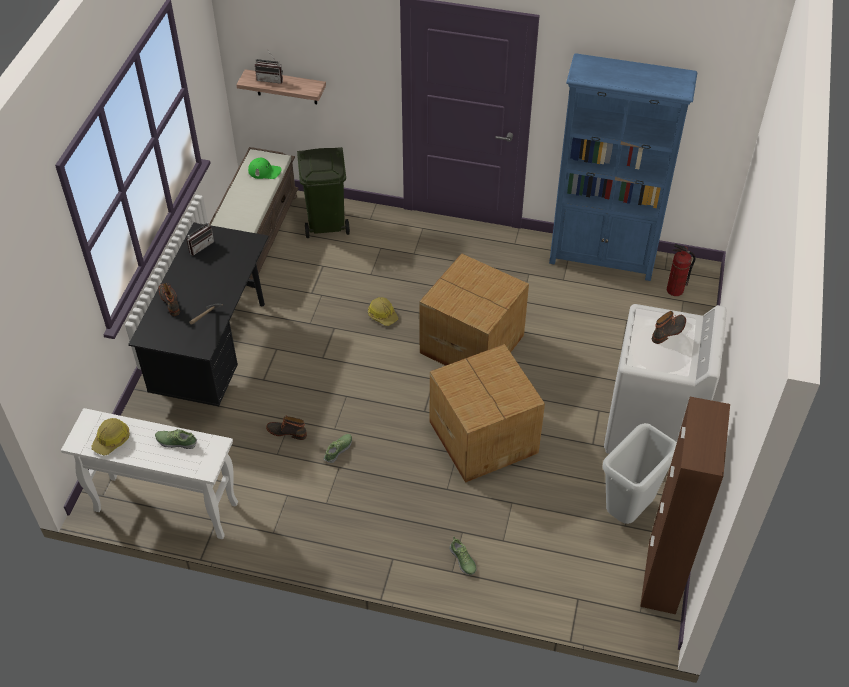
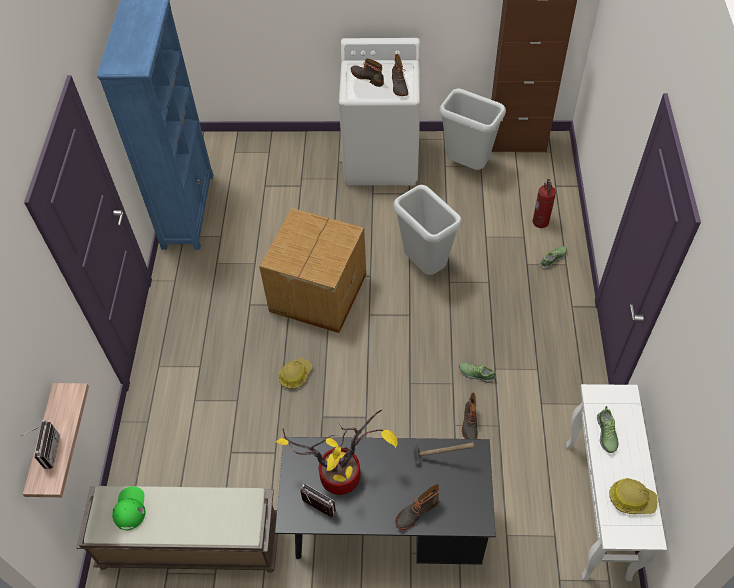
camera: 100 degrees left, 5 degrees up
(222, 264) = (342, 473): none -> potted plant
(327, 223) = (158, 466): green trash can -> none
(484, 436) = (423, 266): cardboard box -> grey trash can
(649, 356) = (398, 86): none -> boot
(674, 290) = (222, 158): fire extinguisher -> fire extinguisher (541, 222)

